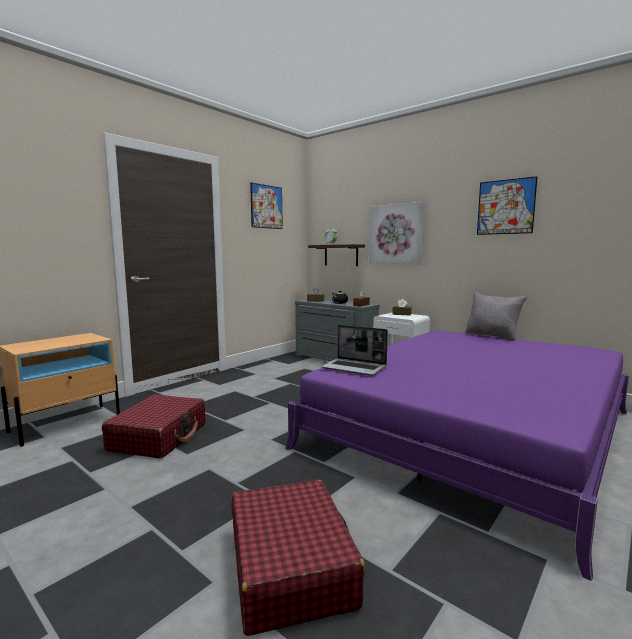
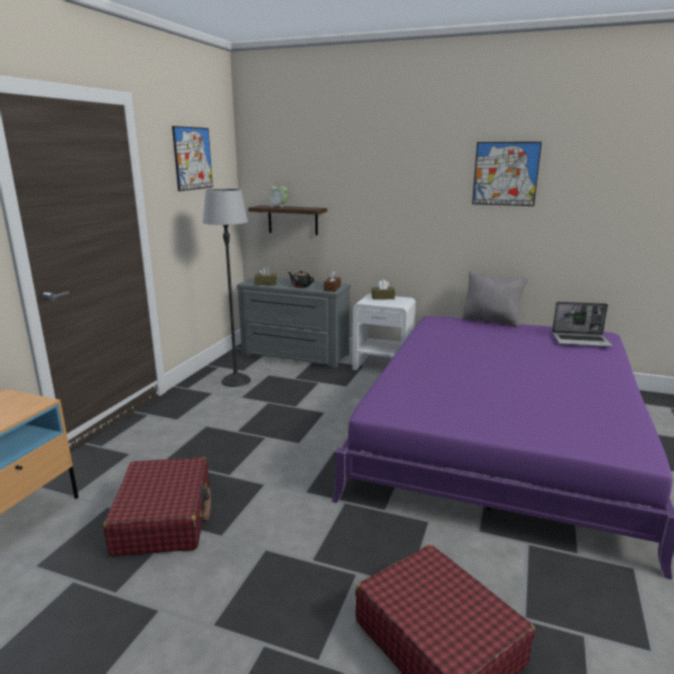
camera: 20 degrees left, 10 degrees up
(278, 369) = (236, 380): none -> floor lamp
(355, 368) = (400, 398): laptop -> laptop (581, 341)
(396, 234) = (370, 197): picture -> none

